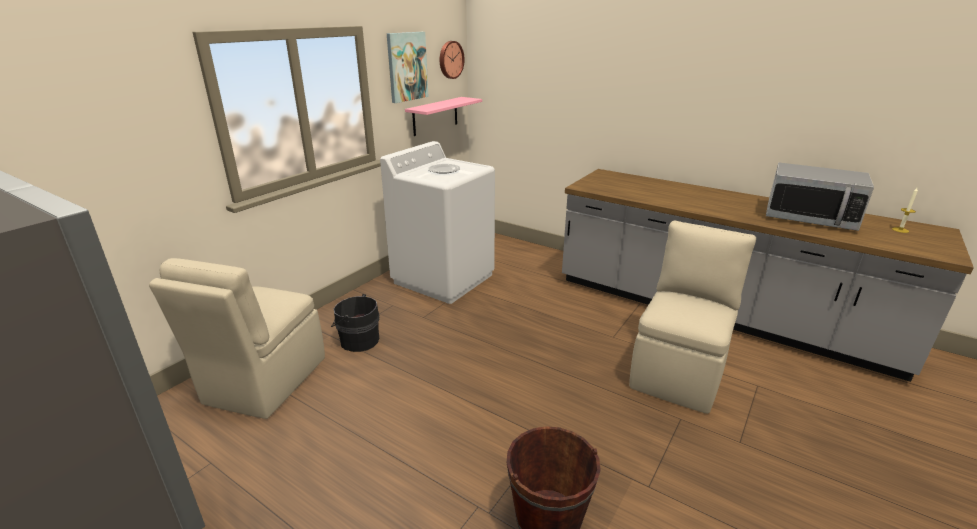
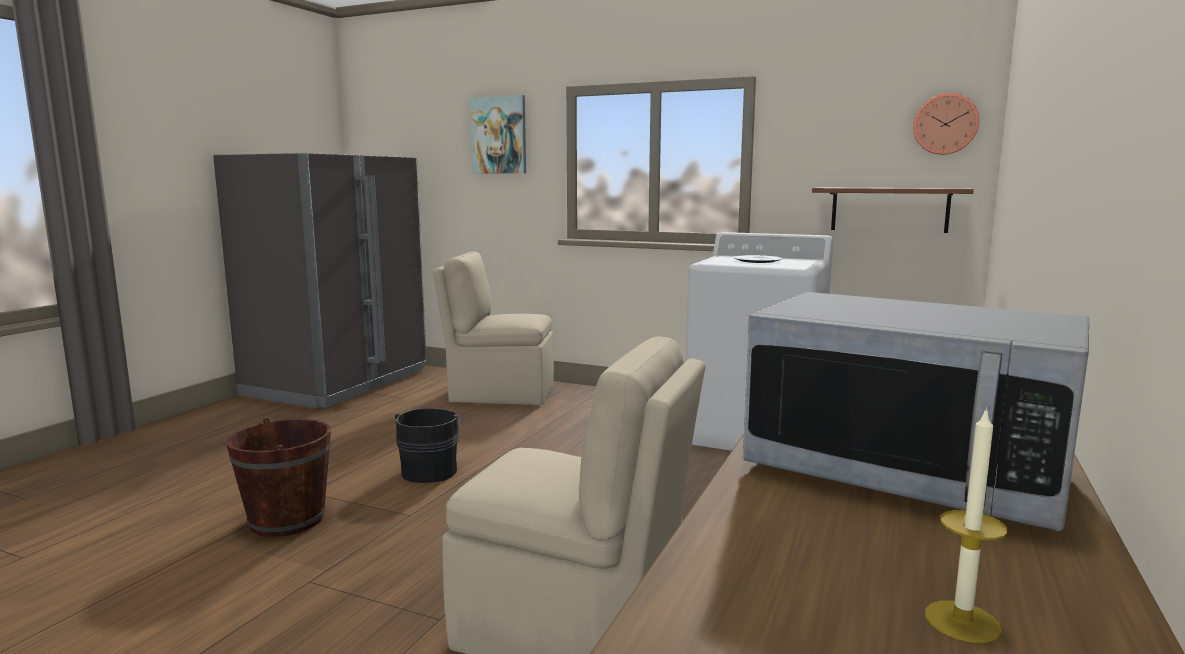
camera: 80 degrees right, 15 degrees down
(358, 340) = (578, 413): black bucket -> black bucket (430, 471)
(407, 66) = (832, 129): picture -> picture (499, 135)
(435, 116) = (889, 209): pink shelf -> brown shelf
(809, 217) = (905, 471): microwave -> microwave turned 75 degrees counterclockwise

